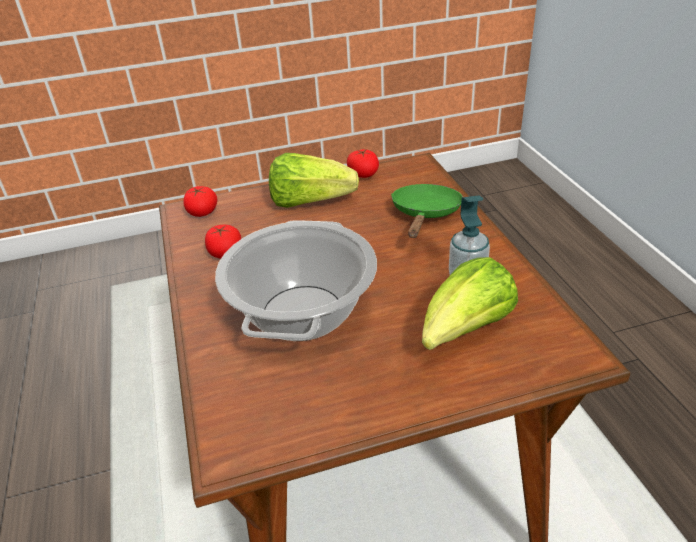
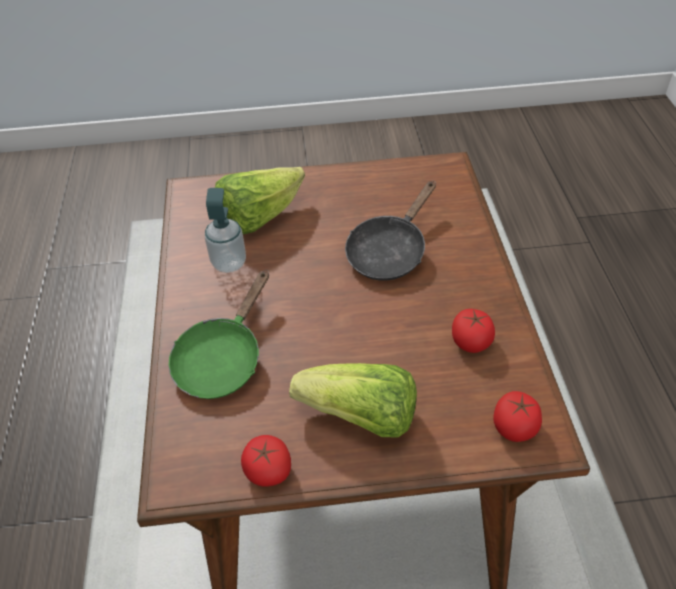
camera: 170 degrees left, 10 degrees up
(303, 314) = (389, 251): cooking pot -> black frying pan

